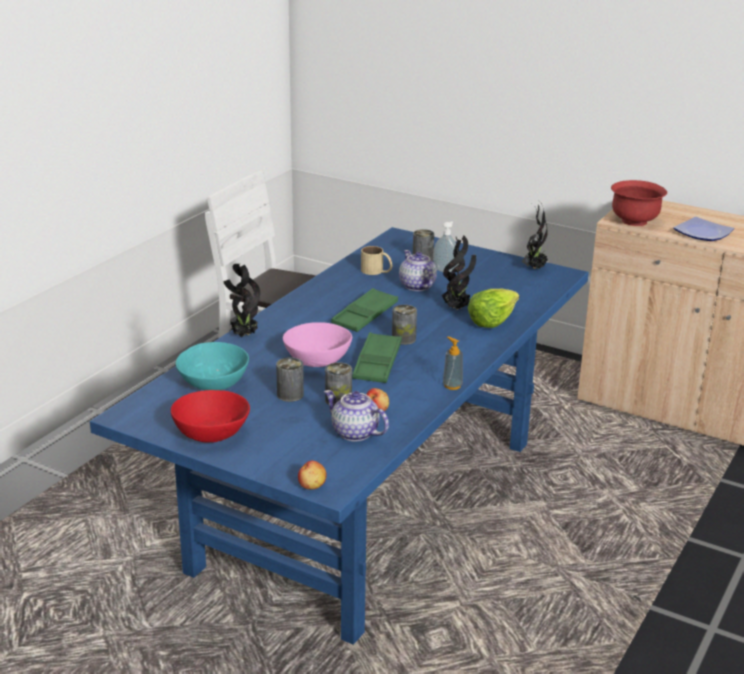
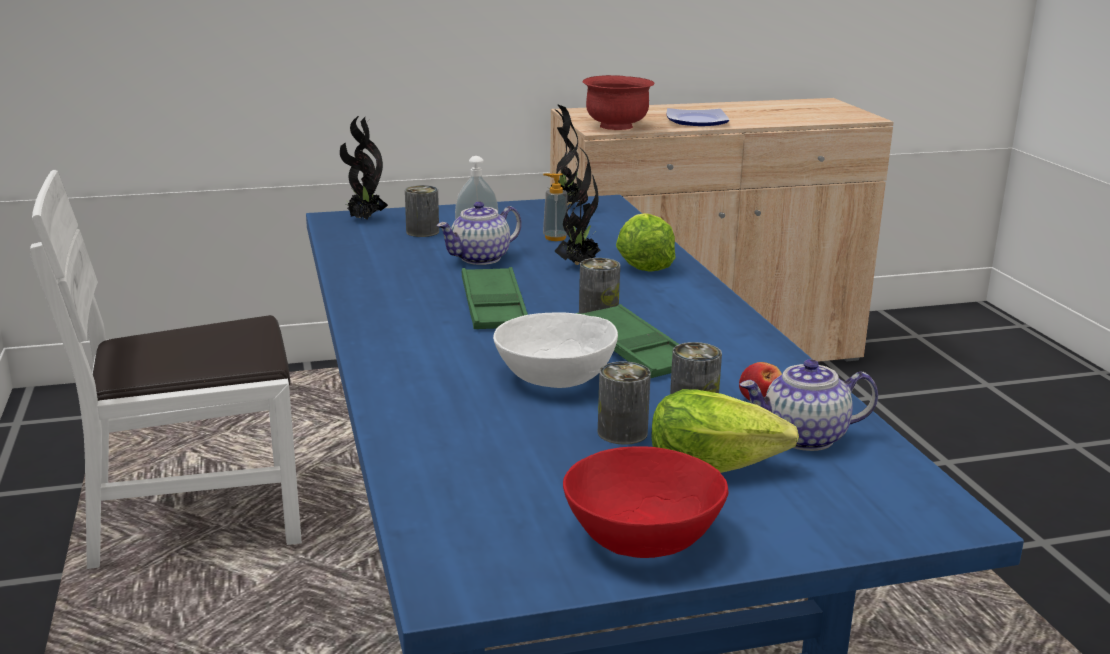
camera: 45 degrees left, 5 degrees down
(214, 383) = (486, 469): turquoise bowl -> none
(243, 336) = (386, 390): potted plant -> potted plant (364, 219)
(292, 424) = (713, 466): none -> lettuce
(312, 485) = (923, 528): apple -> none
(317, 360) = (554, 377): pink bowl -> white bowl
(377, 271) = (396, 259): beige mug -> none
(416, 286) = (480, 258): teapot -> teapot turned 60 degrees counterclockwise
(452, 386) = (767, 339): soap dispenser -> soap dispenser (555, 238)

